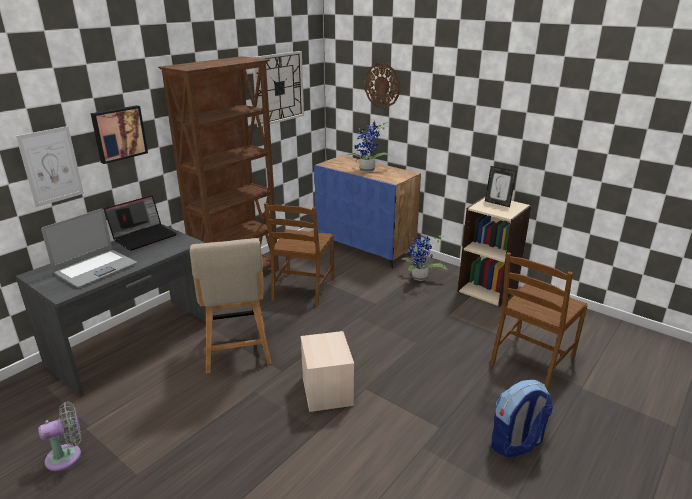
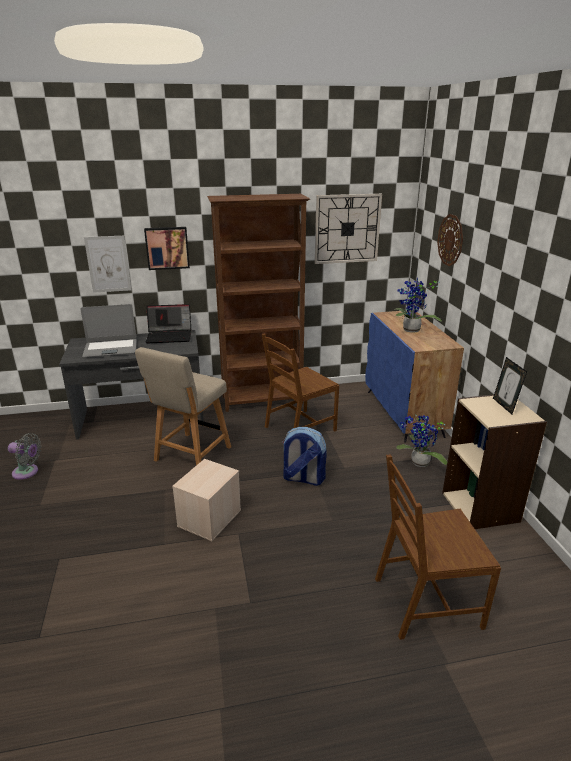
camera: 40 degrees right, 0 degrees up
(516, 444) = (294, 664): backpack -> backpack (303, 478)

